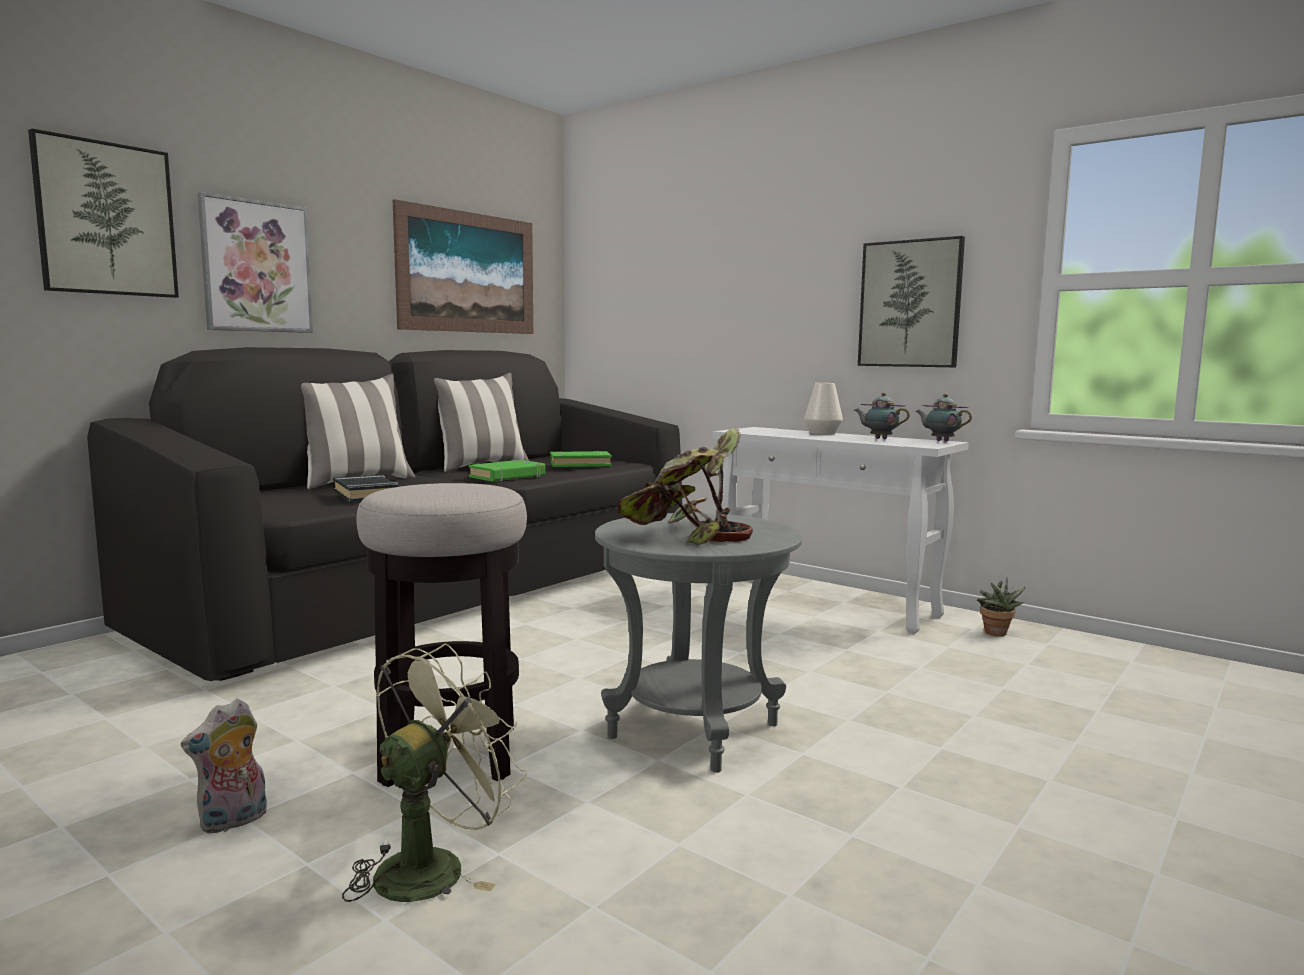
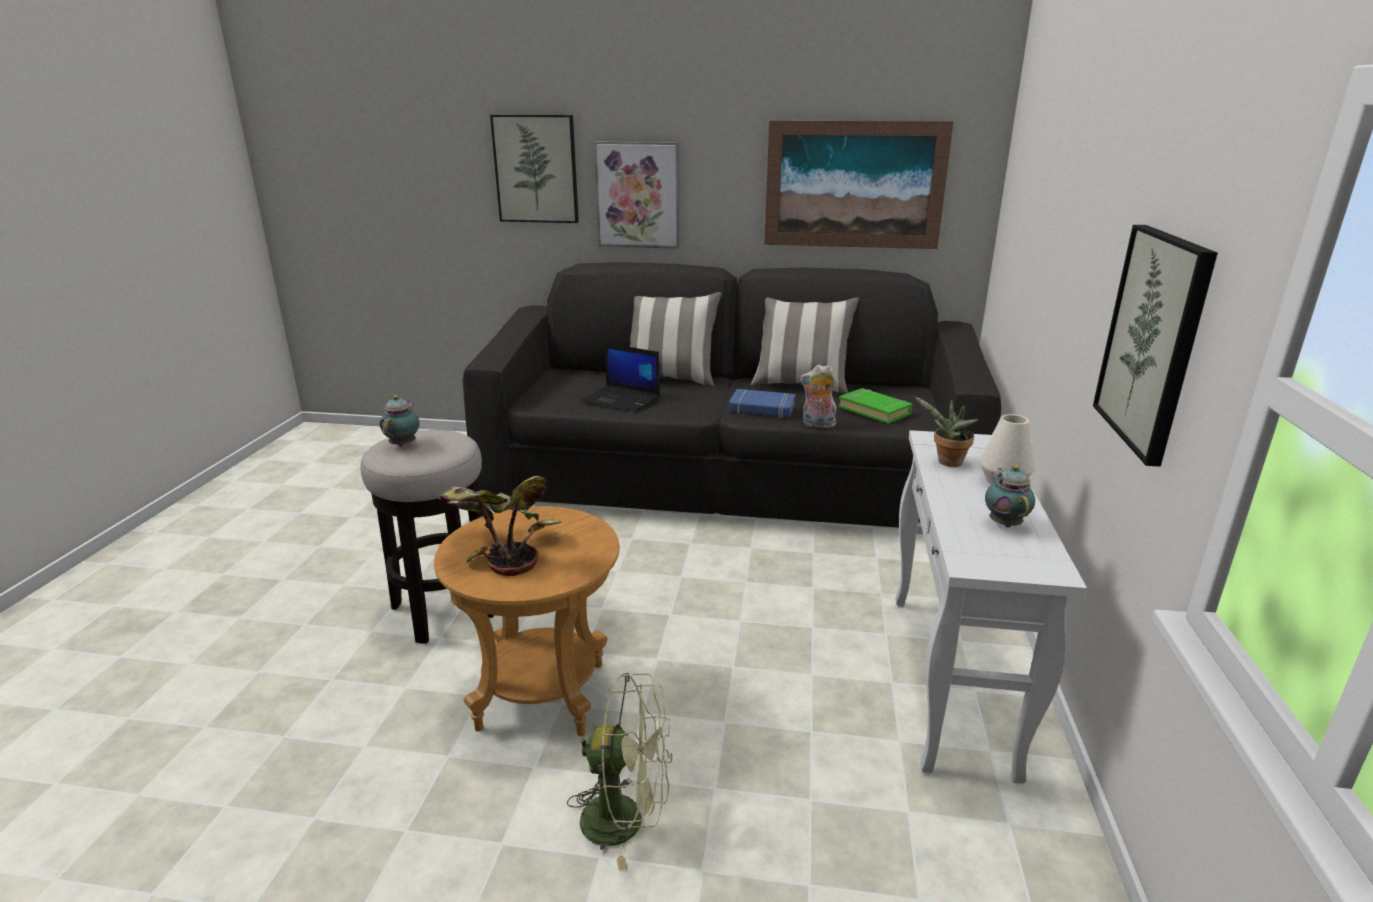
camera: 60 degrees right, 15 degrees up
(233, 822) = (337, 584): plush toy -> plush toy (817, 425)
(366, 495) = (622, 399): black book -> laptop
(433, 865) = (312, 662): green fan -> green fan (626, 820)
(508, 476) = (762, 408): green book -> blue book
(693, 730) = (541, 695): grey side table -> brown side table
(940, 441) = (1055, 566): teapot -> teapot (404, 444)
(996, 634) = (1012, 851): potted plant -> potted plant (947, 463)

